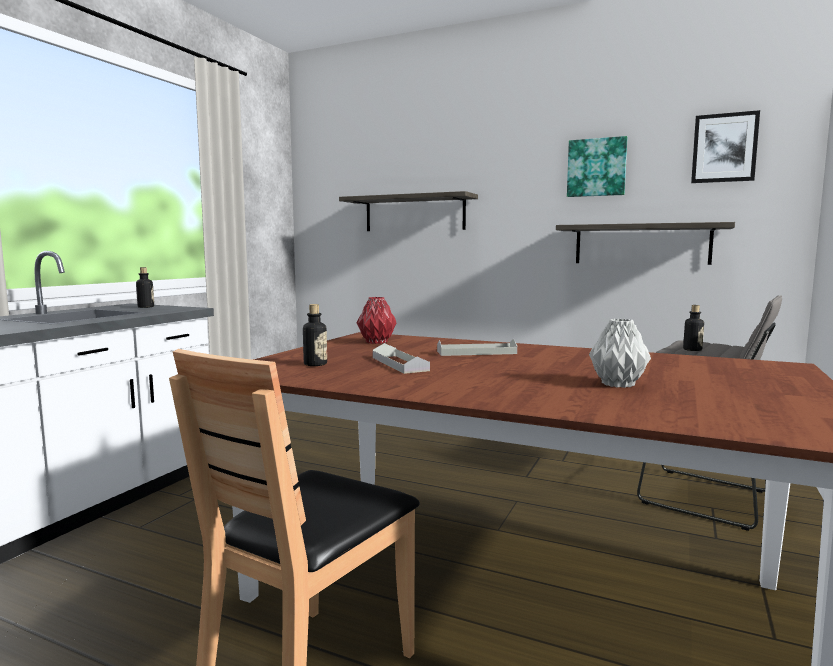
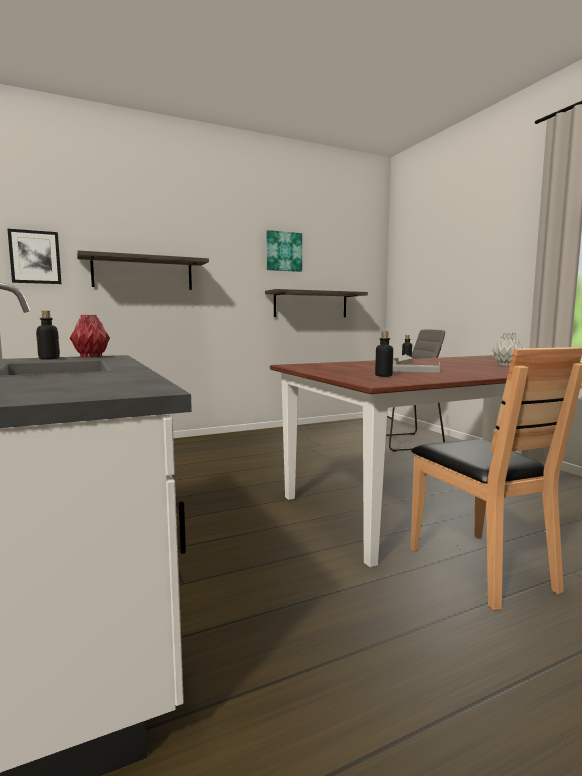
camera: 50 degrees left, 0 degrees up
(376, 342) = (324, 366): red vase -> red vase (90, 356)
(724, 148) = (348, 249): picture -> picture (35, 257)

